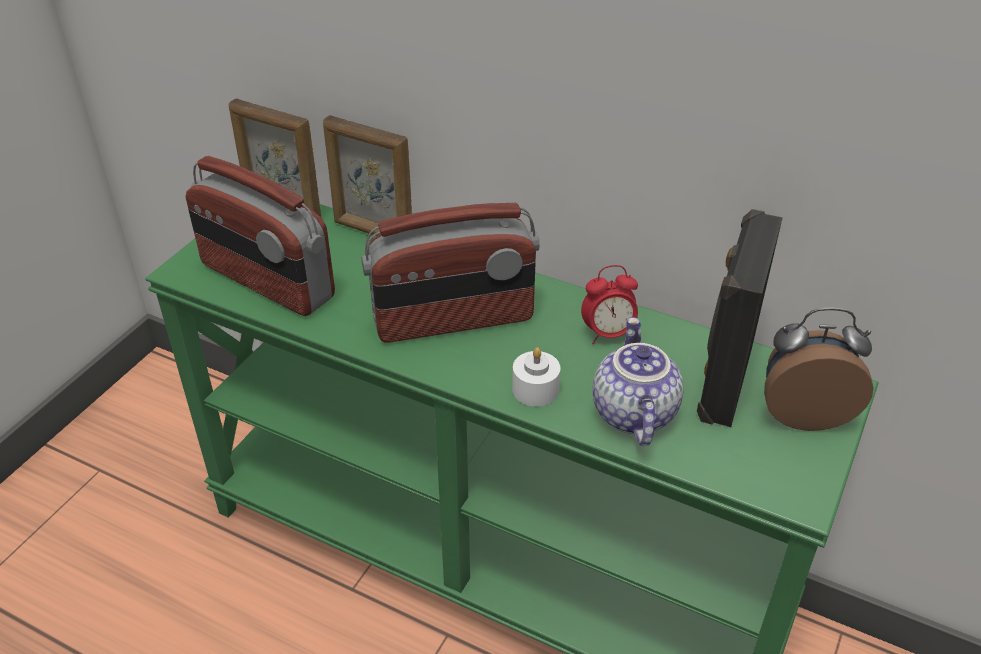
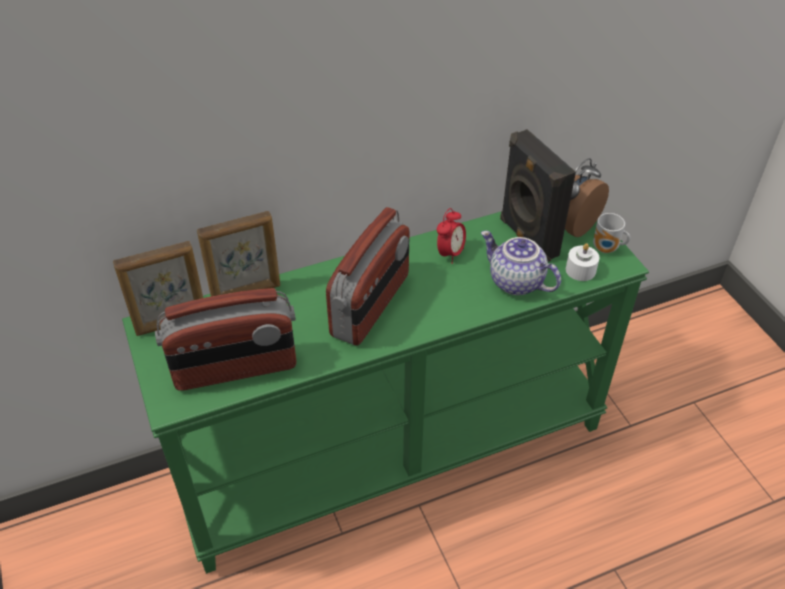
camera: 50 degrees left, 5 degrees up
(535, 389) = (462, 307): white candle -> white candle (580, 270)
(806, 467) = (606, 249): none -> mug

